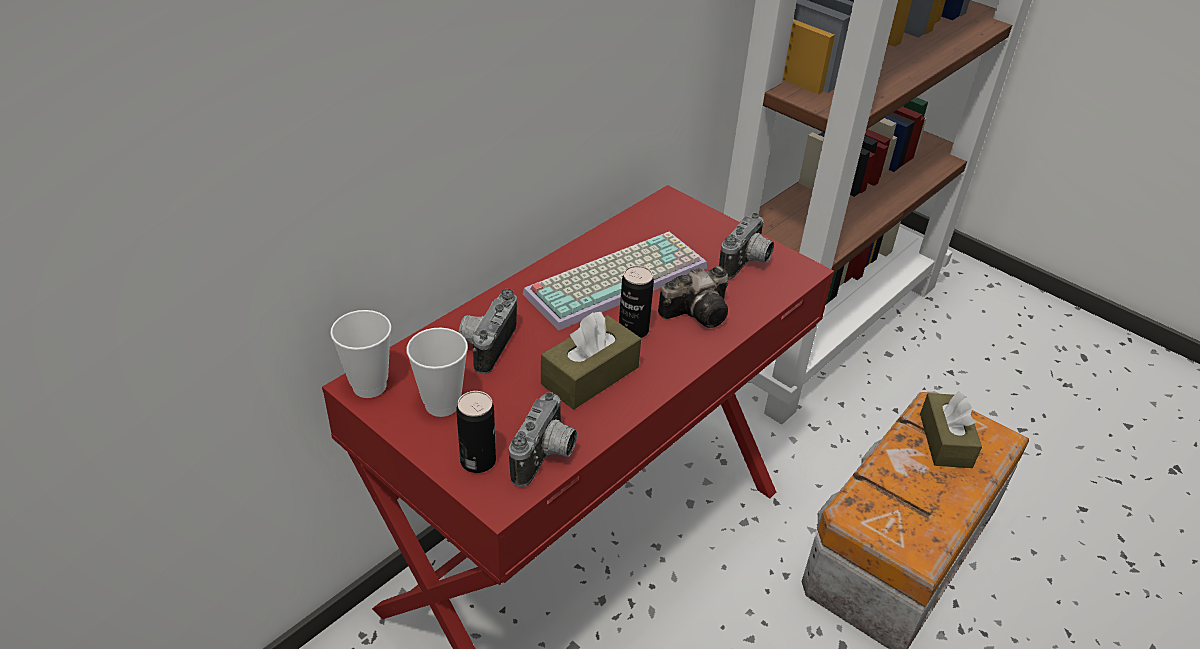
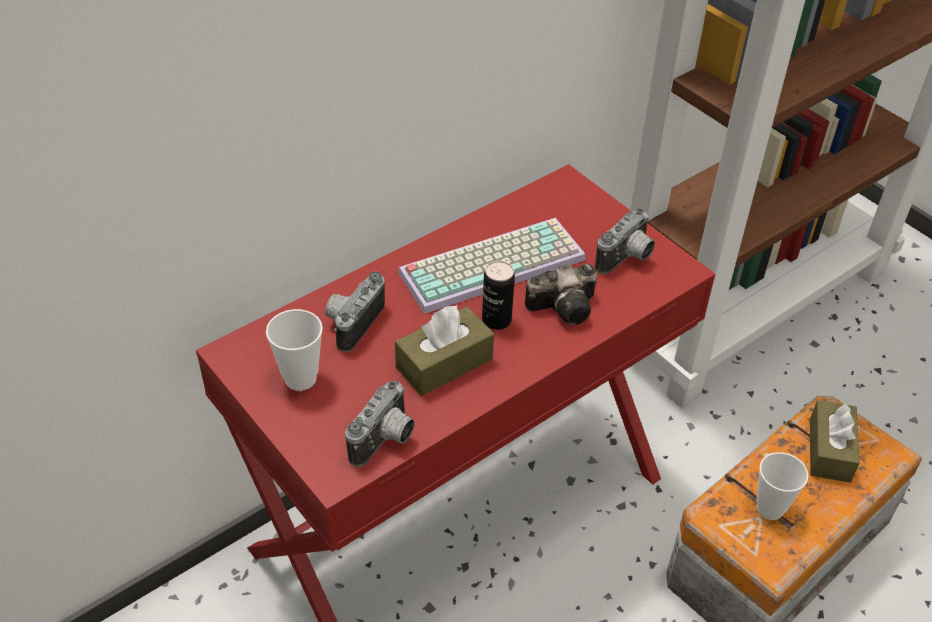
camera: 10 degrees right, 5 degrees up
(369, 386) = (238, 354): cup -> cup (770, 508)
(478, 461) = (322, 437): can -> none

